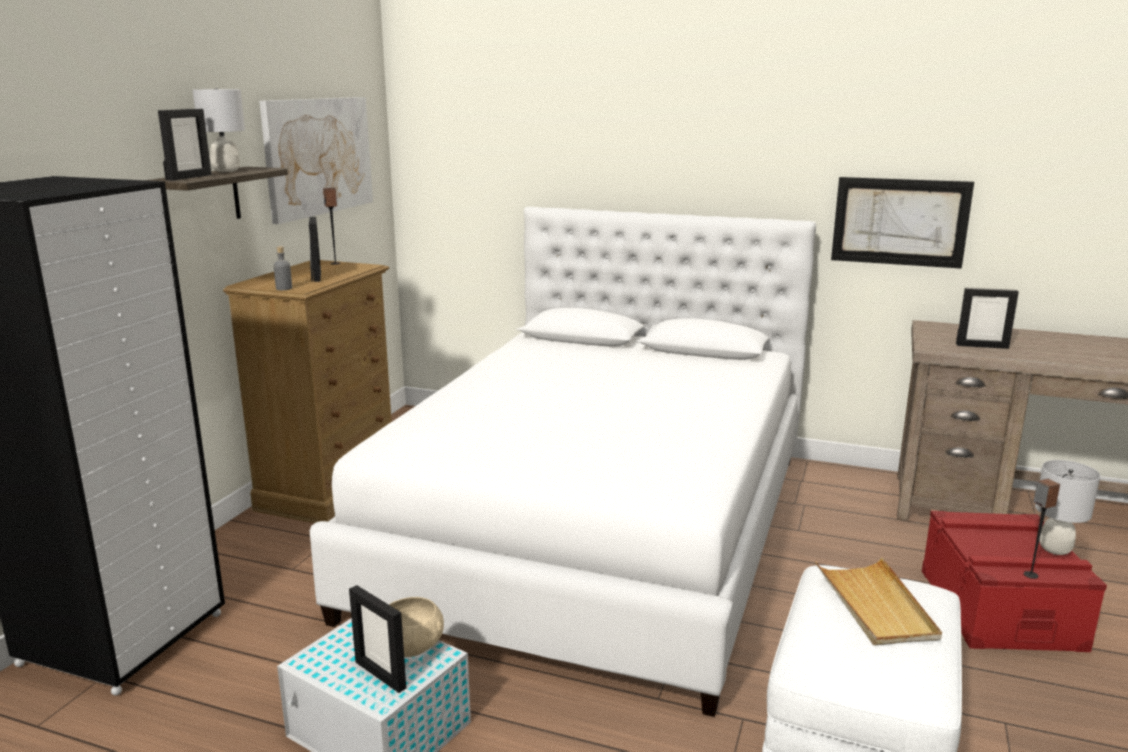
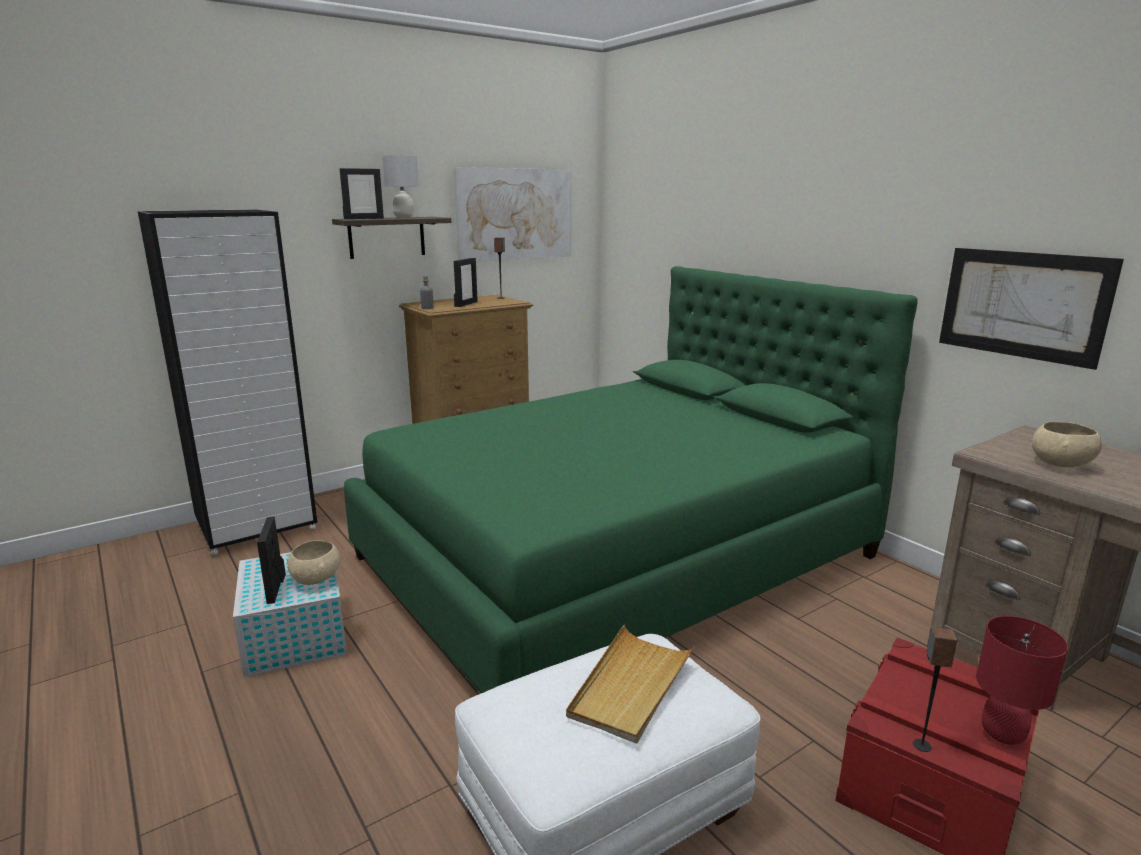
camera: 35 degrees right, 0 degrees up
(599, 529) = (617, 556): white bed -> green bed
(982, 346) = (1061, 465): picture frame -> beige bowl
(1053, 550) = (1000, 734): grey table lamp -> red table lamp

